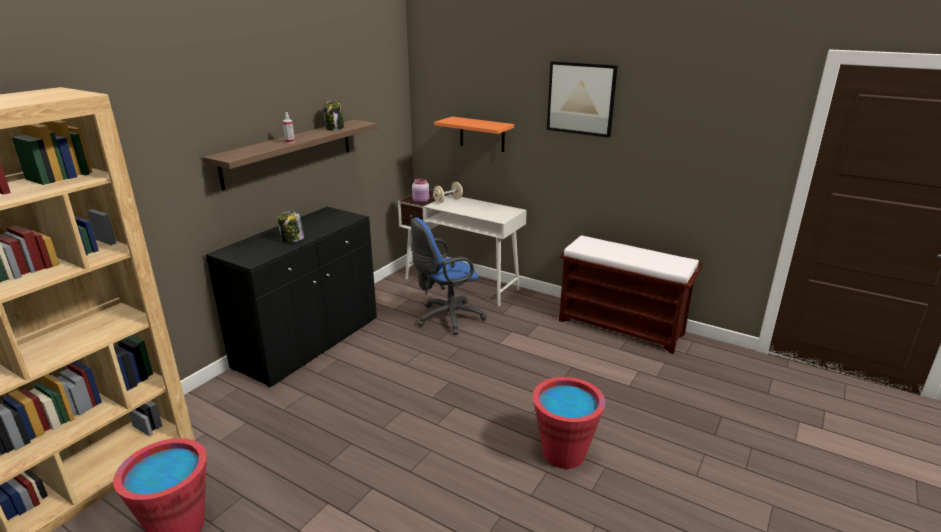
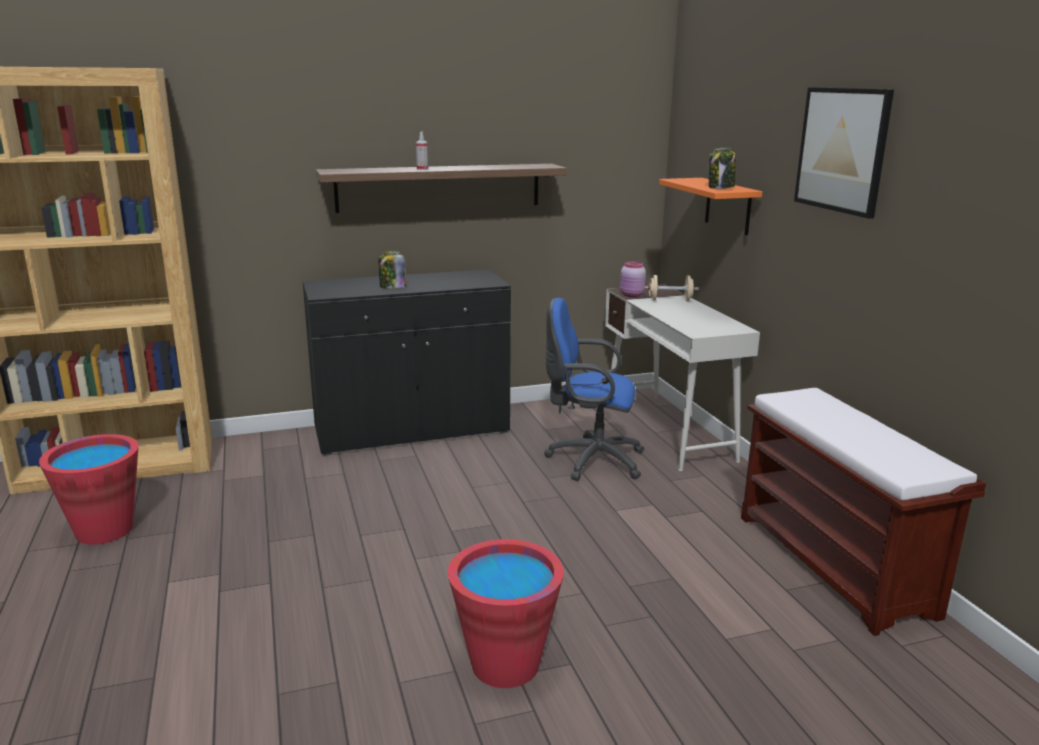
camera: 40 degrees right, 5 degrees down
(335, 128) = (503, 166): jar -> jar (721, 187)

